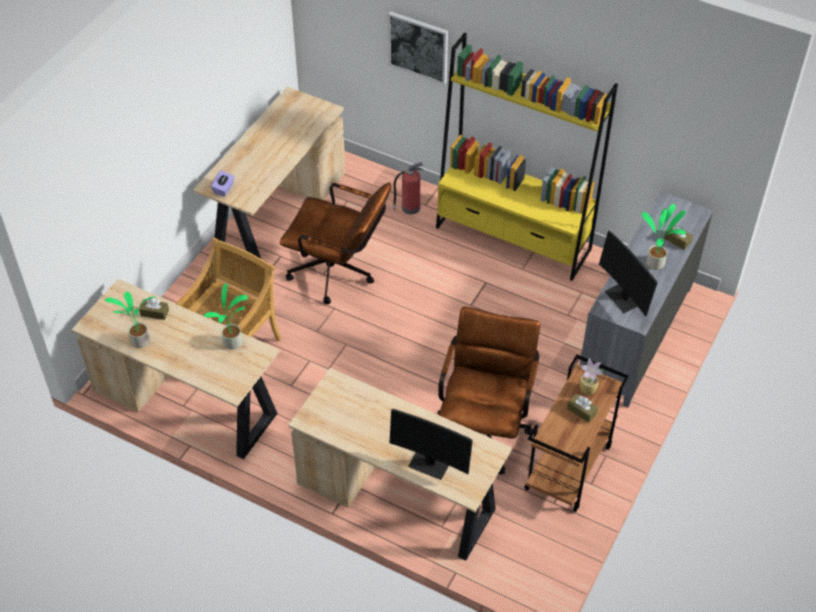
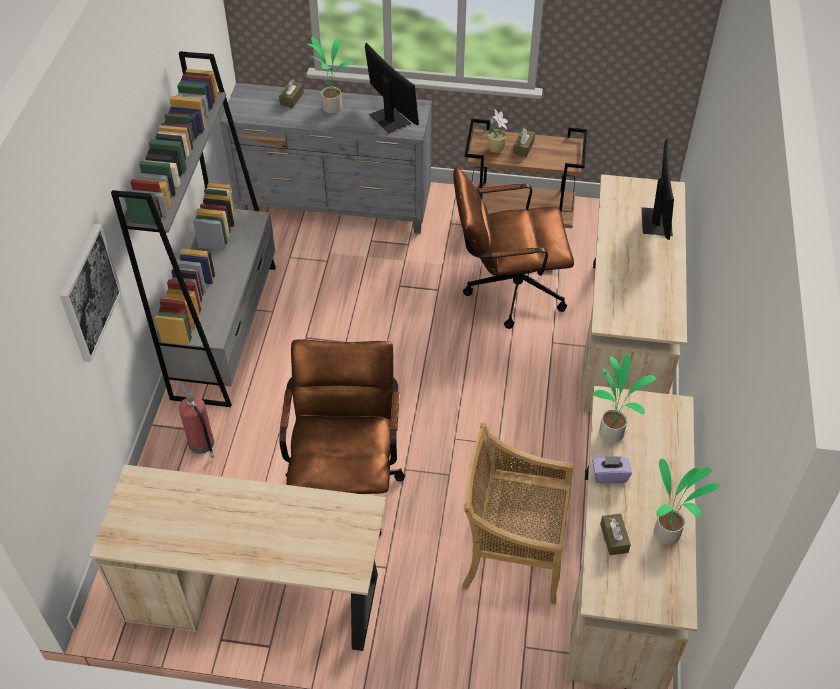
camera: 110 degrees left, 0 degrees up
(224, 189) = (351, 551): purple tissue box -> purple tissue box (609, 475)
(513, 238) = (226, 330): yellow bookcase -> grey bookcase
(624, 298) = (390, 120): monitor -> monitor turned 75 degrees counterclockwise

